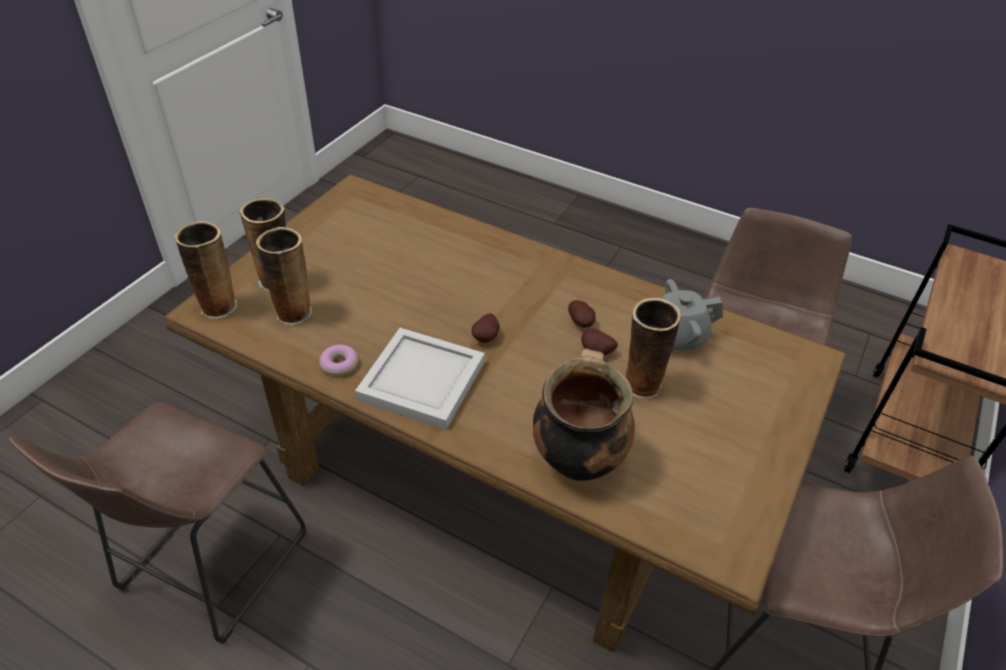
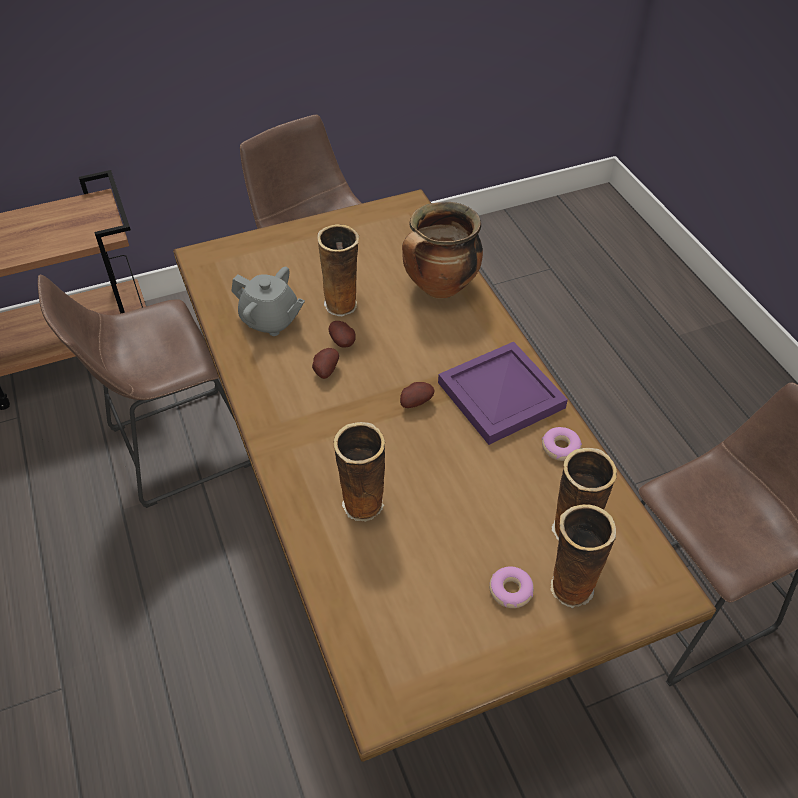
camera: 140 degrees left, 5 degrees up
(218, 306) = (649, 587): vase -> vase (362, 506)
(317, 262) = (510, 591): none -> donut
(422, 382) = (501, 393): white tray -> purple tray

